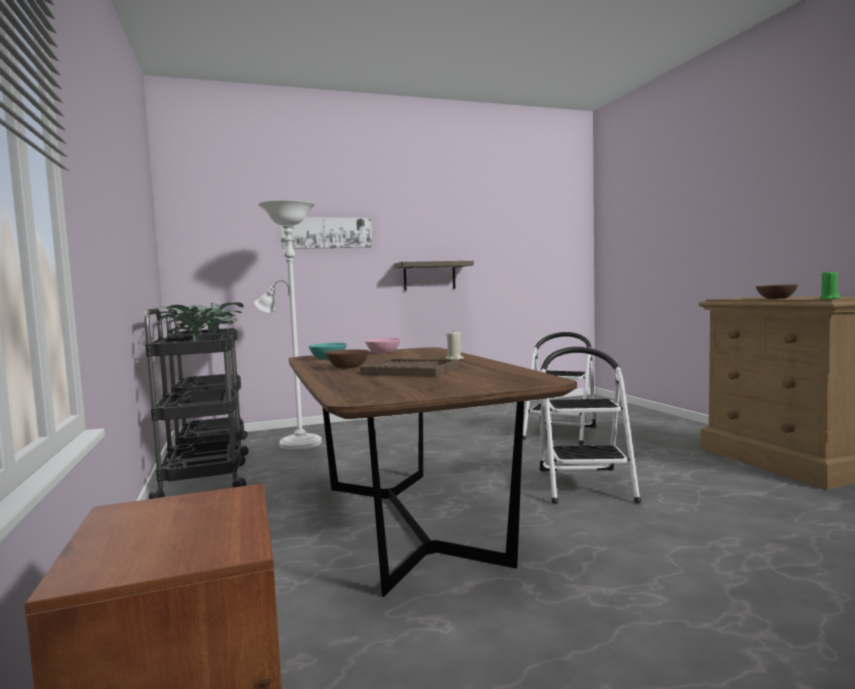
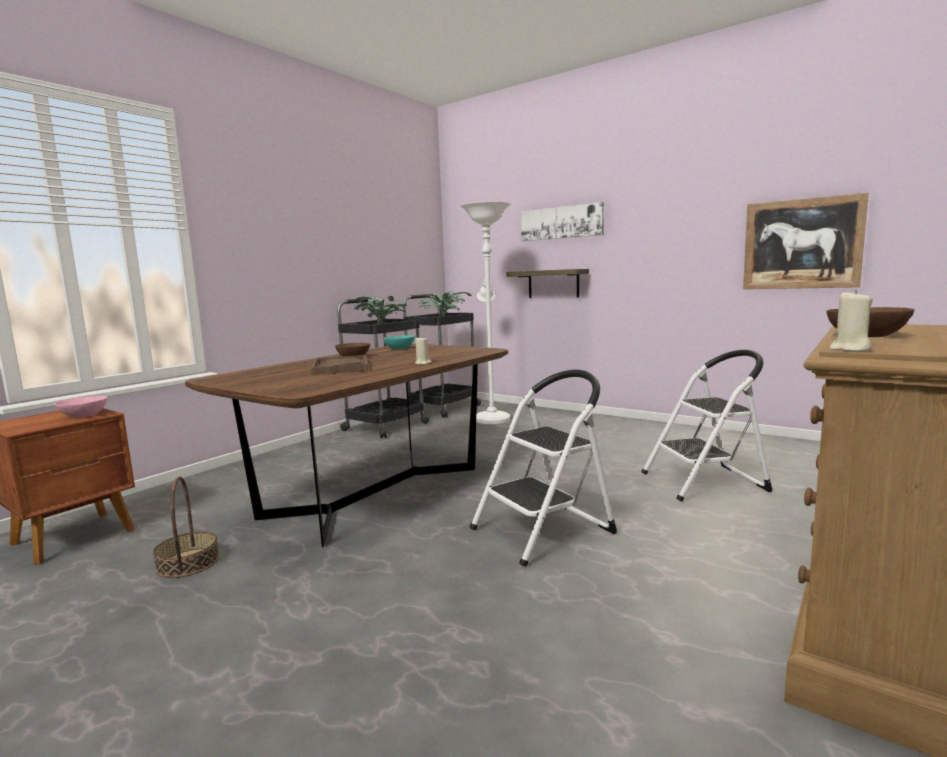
camera: 55 degrees right, 5 degrees up
(383, 353) = (447, 349): pink bowl -> pink bowl (84, 415)
(429, 276) = (668, 264): shelf -> shelf (553, 284)
(464, 657) = (188, 562): none -> basket
(516, 263) = (801, 244): none -> picture
(829, 298) = (850, 349): green candle -> beige candle

